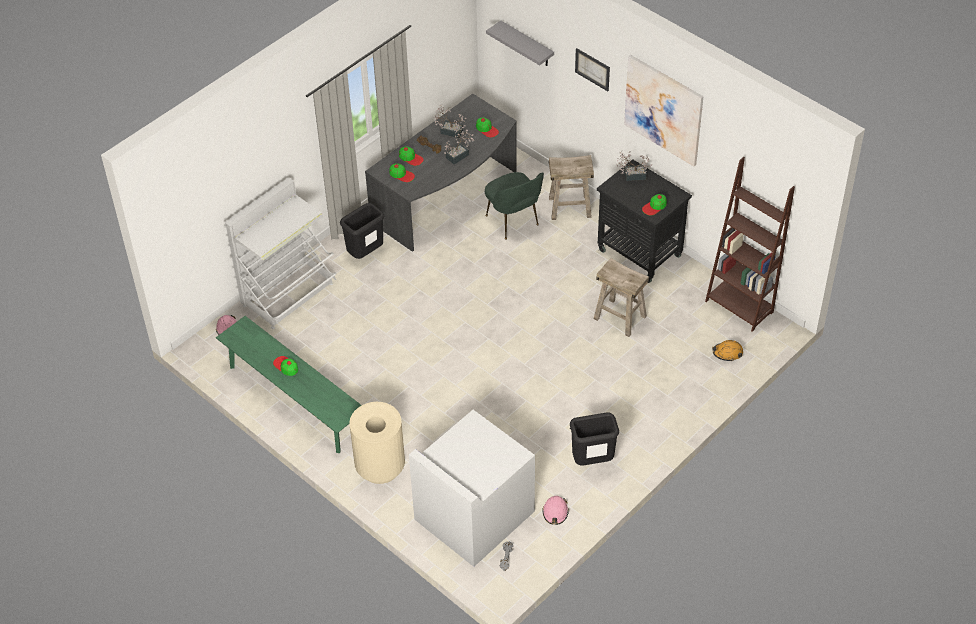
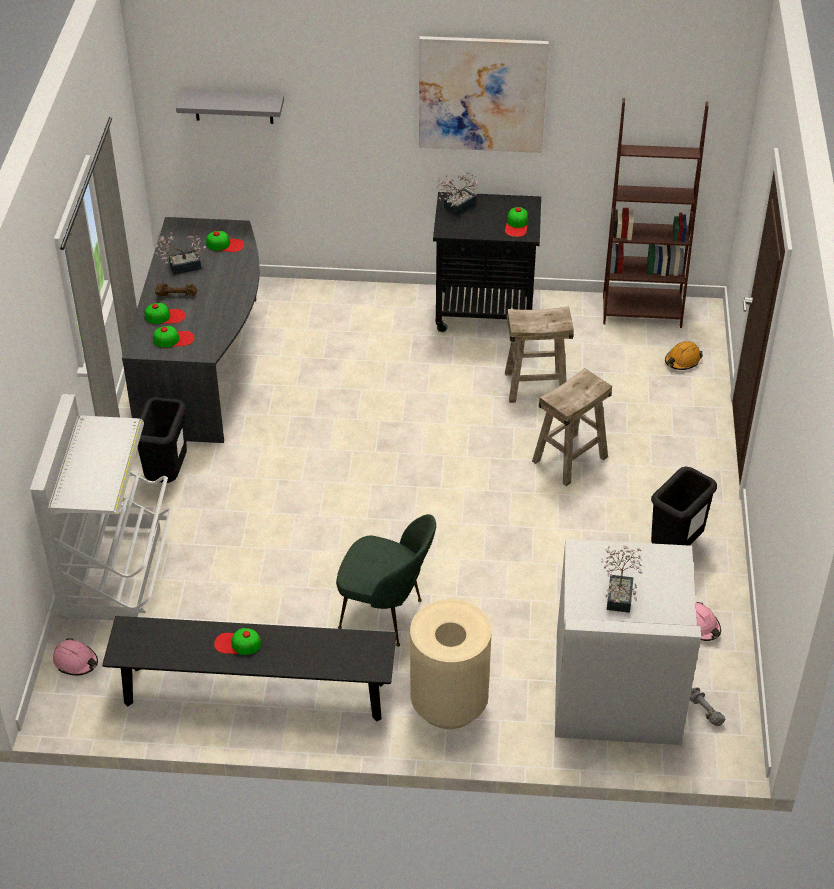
camera: 40 degrees left, 5 degrees down
(294, 400) = (255, 693): green bench -> black bench
(459, 155) = (222, 286): potted plant -> potted plant (620, 594)
(514, 223) = (312, 352): green chair -> green chair (387, 617)
(570, 207) = (357, 305): beige stool -> beige stool (569, 458)
(592, 69) = (354, 90): picture -> none

